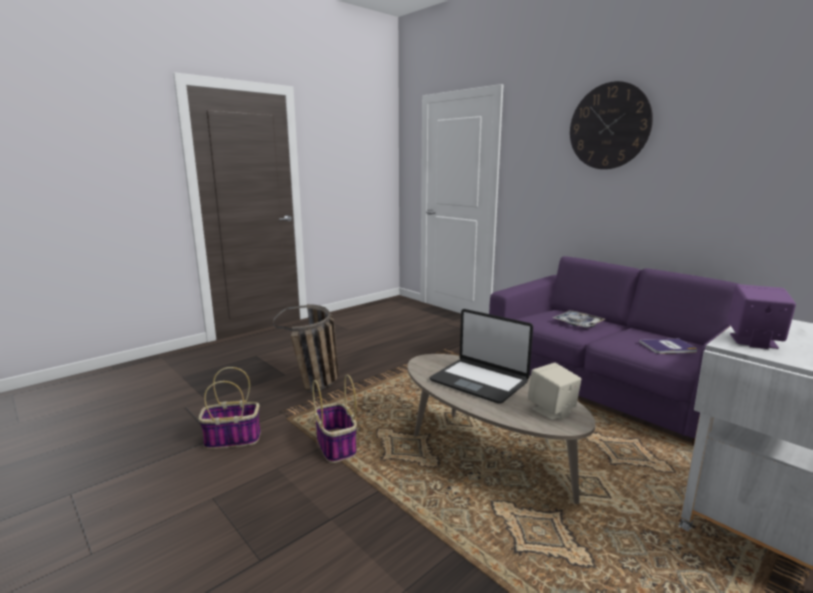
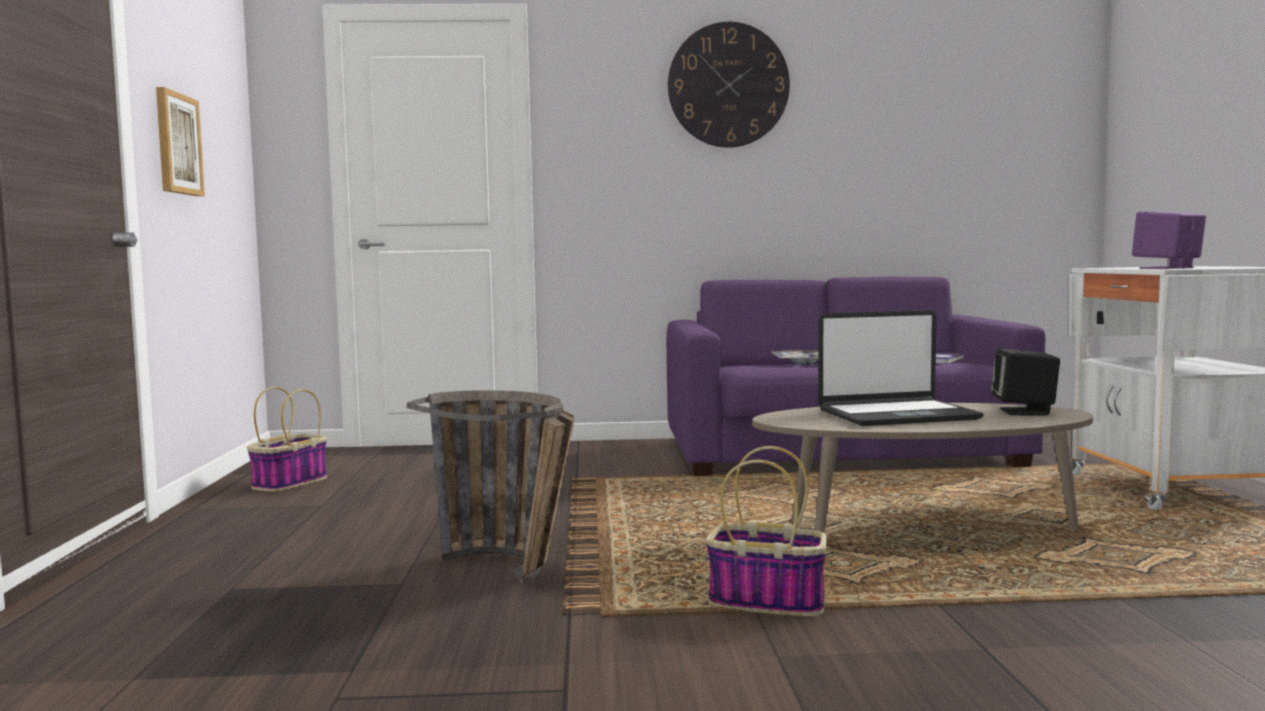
camera: 50 degrees left, 10 degrees down
(231, 439) = (599, 674): basket -> basket (289, 483)
(333, 174) = (177, 144): none -> picture
(551, 411) = (1024, 412): beige speaker -> black speaker

